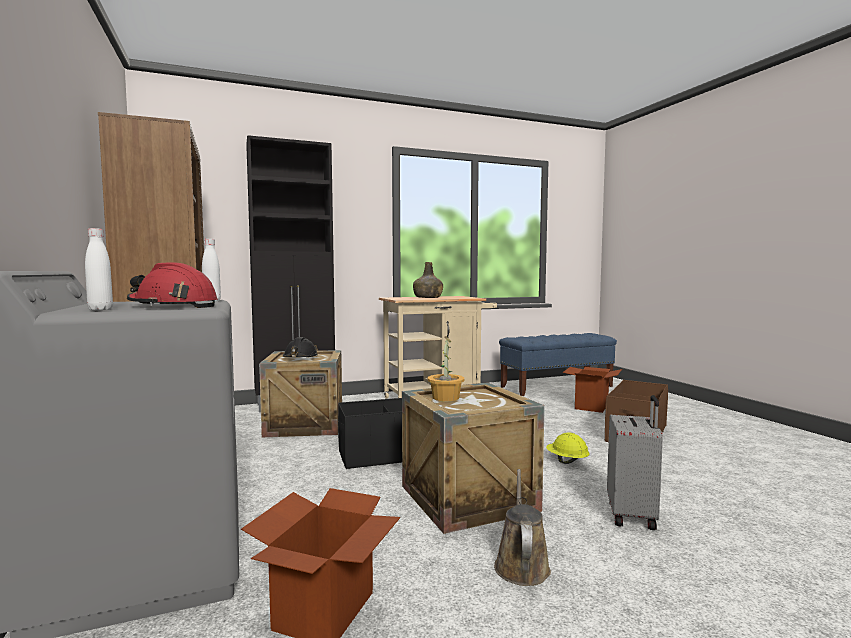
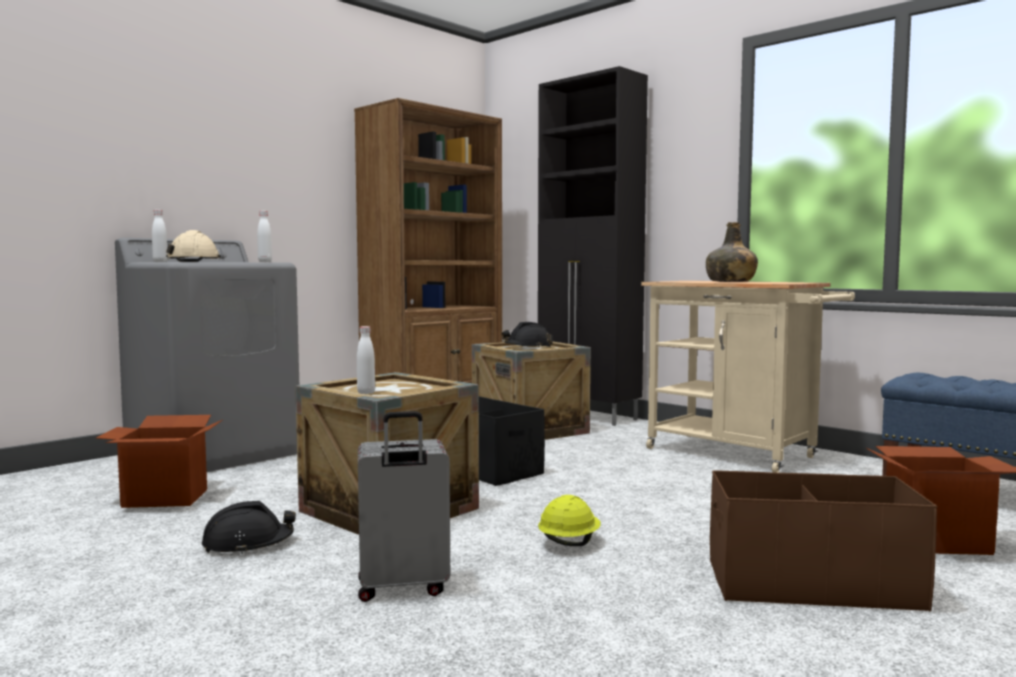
camera: 65 degrees right, 0 degrees up
(173, 306) = (194, 261): red hard hat -> beige hard hat
(445, 398) = (390, 383): potted plant -> none
(487, 406) = (366, 392): none -> white bottle
(521, 565) = (248, 544): brown watering can -> black hard hat

